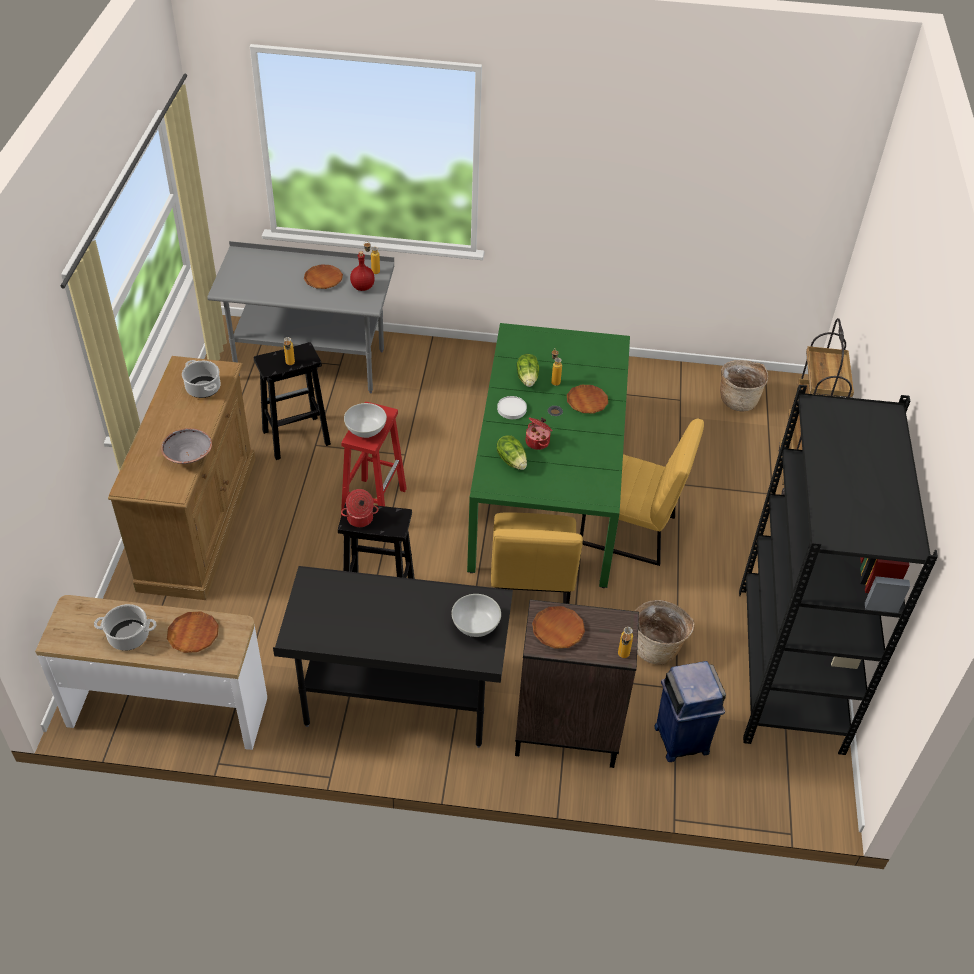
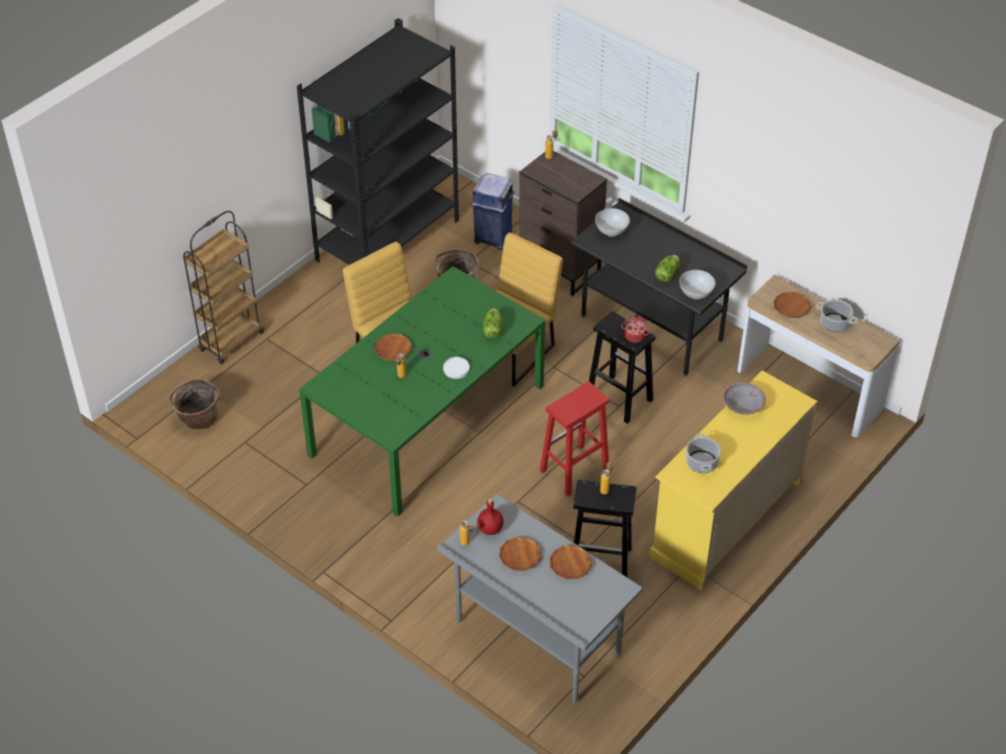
camera: 145 degrees left, 0 degrees up
(199, 521) = (724, 519): brown cabinet -> yellow cabinet
(365, 431) = (584, 399): white bowl -> white bowl (696, 293)
(528, 378) = (419, 388): lettuce -> lettuce (666, 275)
(538, 442) = (460, 335): cooking pot -> none
(558, 630) = (575, 182): brown plate -> brown plate (570, 564)

